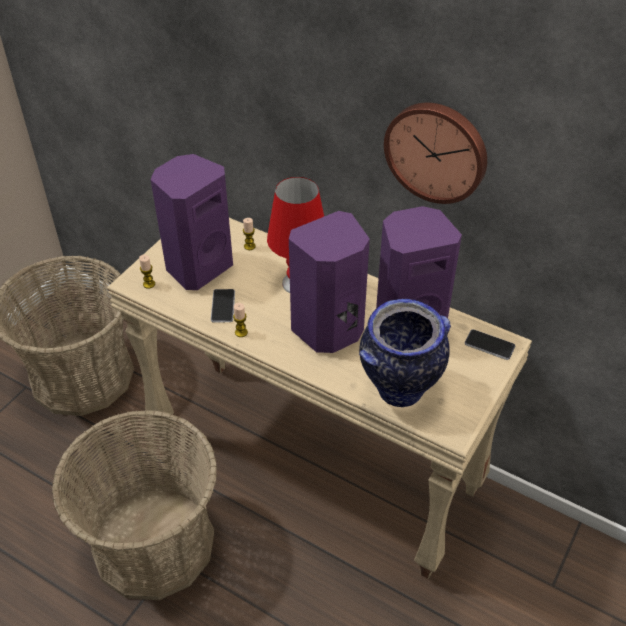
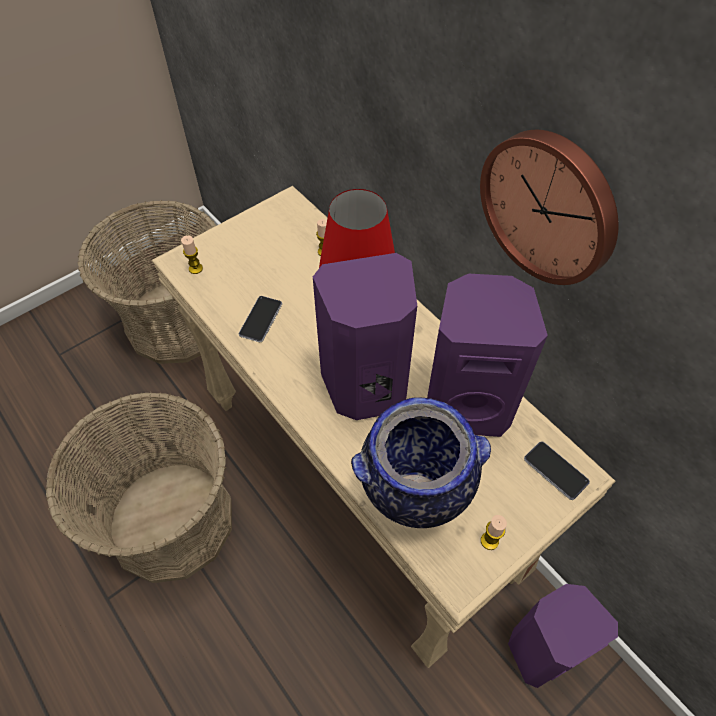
camera: 20 degrees right, 10 degrees up
(198, 267) = (256, 262): purple speaker -> purple speaker (540, 648)
(241, 332) = (265, 359): candle -> candle (489, 541)

